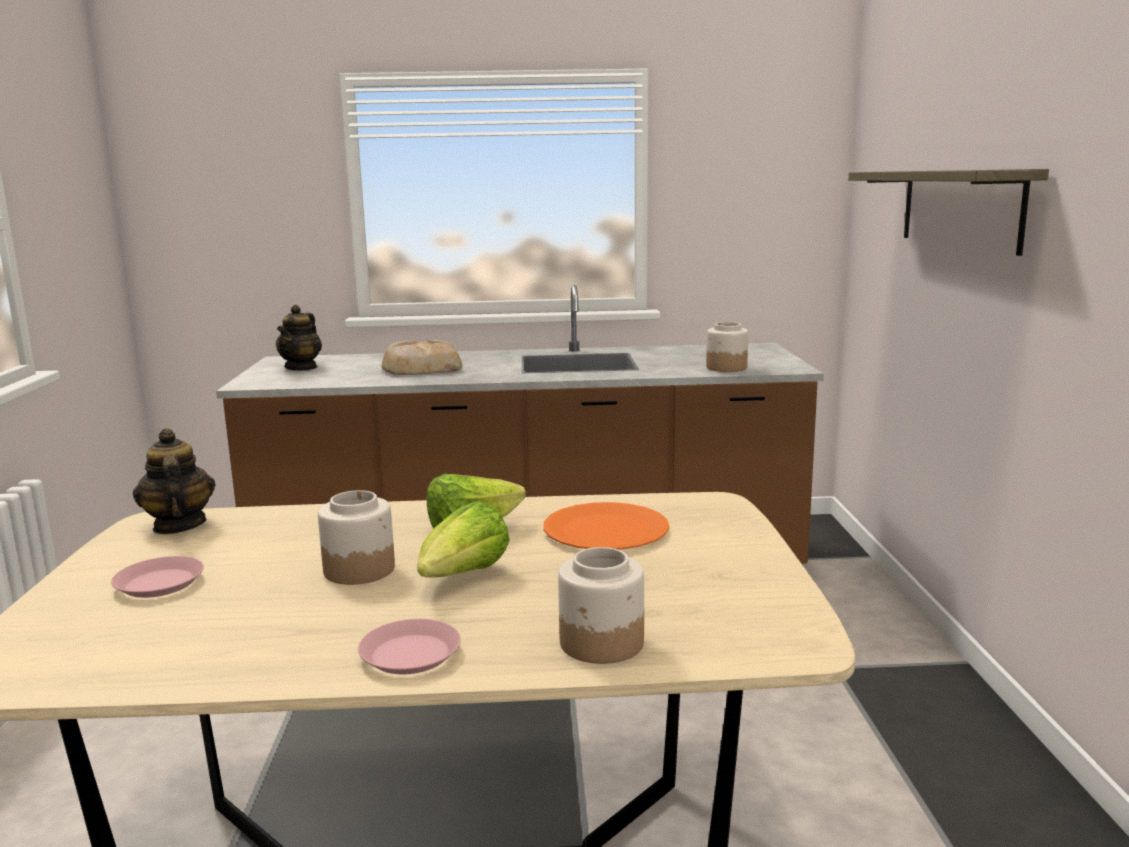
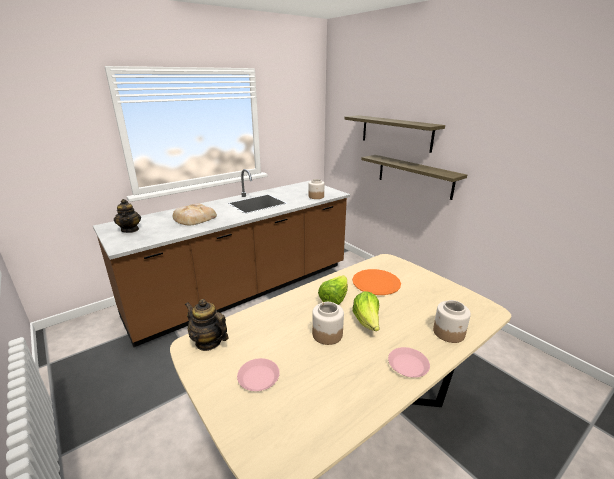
camera: 35 degrees left, 10 degrees up
(989, 330) = (414, 176): none -> shelf

